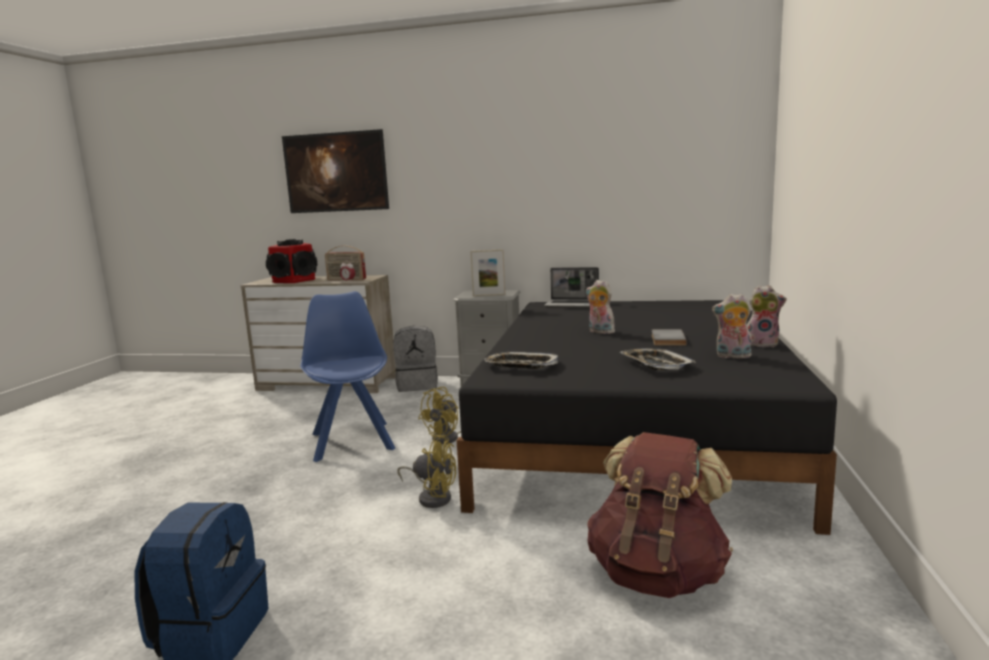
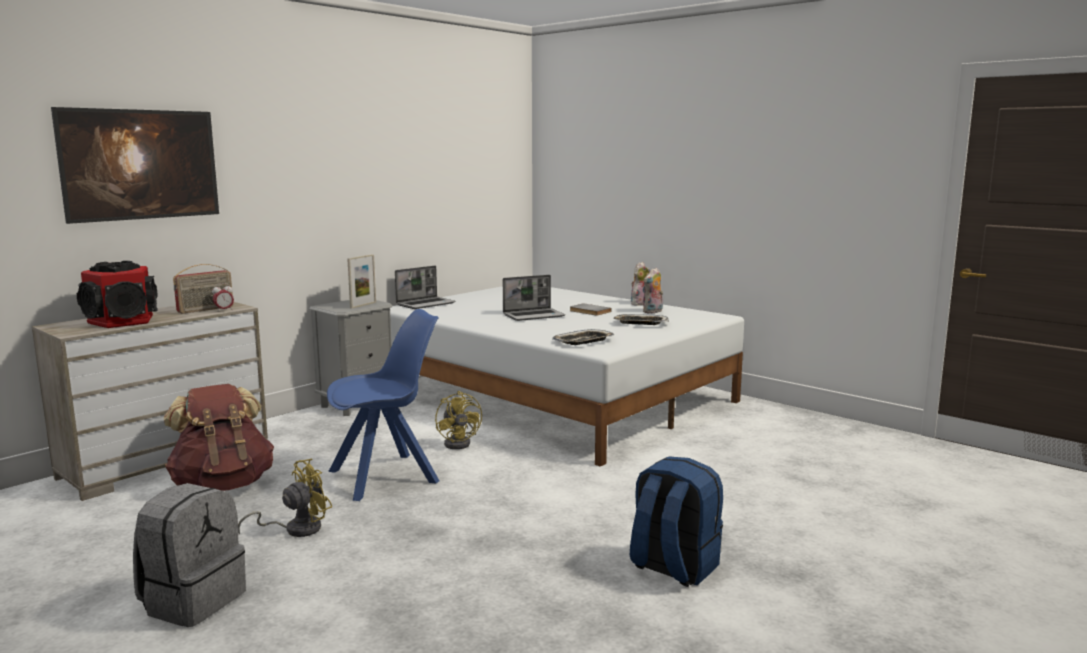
camera: 60 degrees left, 0 degrees up
(352, 440) = (386, 476): blue chair -> blue chair turned 135 degrees clockwise
(417, 385) = (288, 427): grey backpack -> grey backpack (193, 600)
(432, 497) = (562, 469): yellow fan -> yellow fan (296, 529)
(599, 332) = (534, 316): plush toy -> laptop
(633, 432) = (553, 396): black bed -> white bed
(657, 574) = (736, 440): brown backpack -> brown backpack (223, 485)

